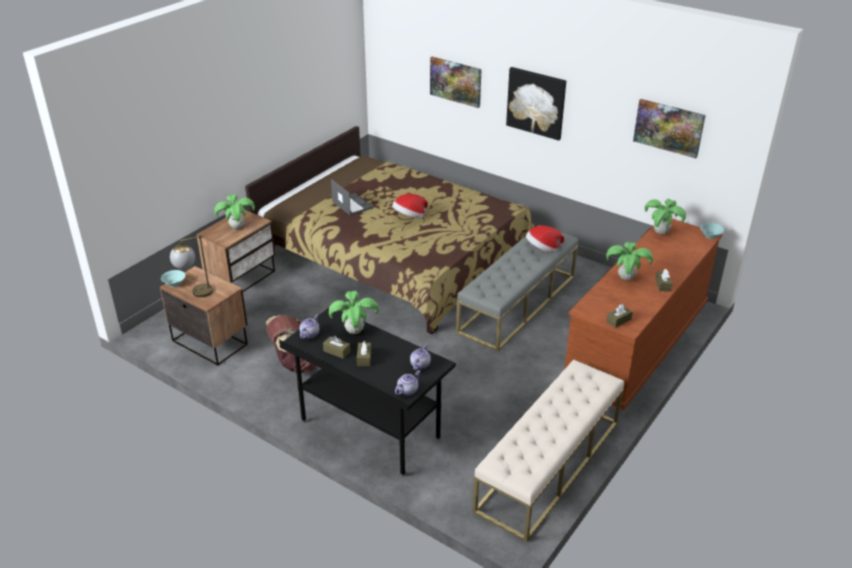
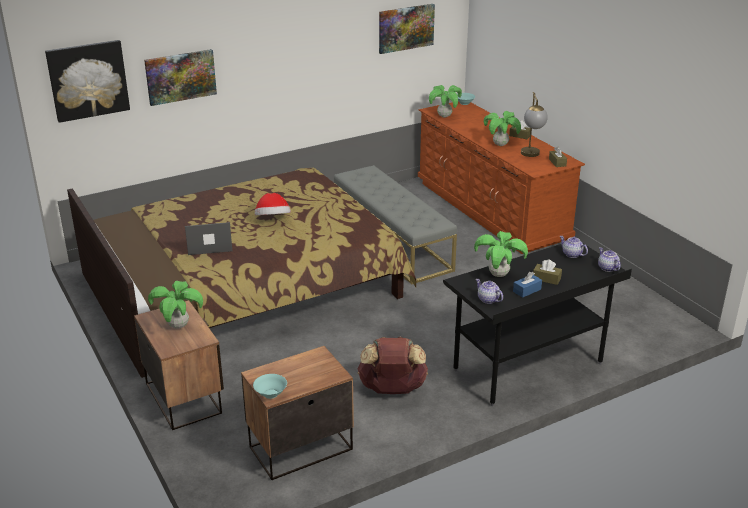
camera: 65 degrees left, 5 degrees down
(195, 293) = (308, 381): table lamp -> table lamp (531, 156)
(337, 351) = (527, 290): brown tissue box -> blue tissue box
(536, 102) = (279, 59): picture -> picture (88, 80)
(542, 249) = (380, 182): hat -> none
(549, 465) = (617, 290): beige bench -> none

